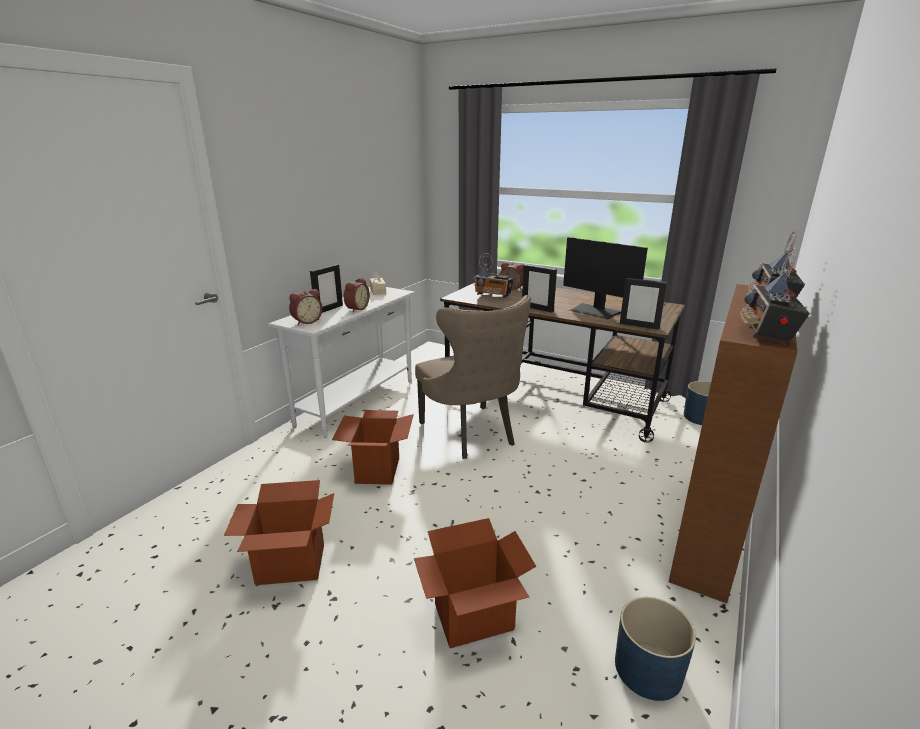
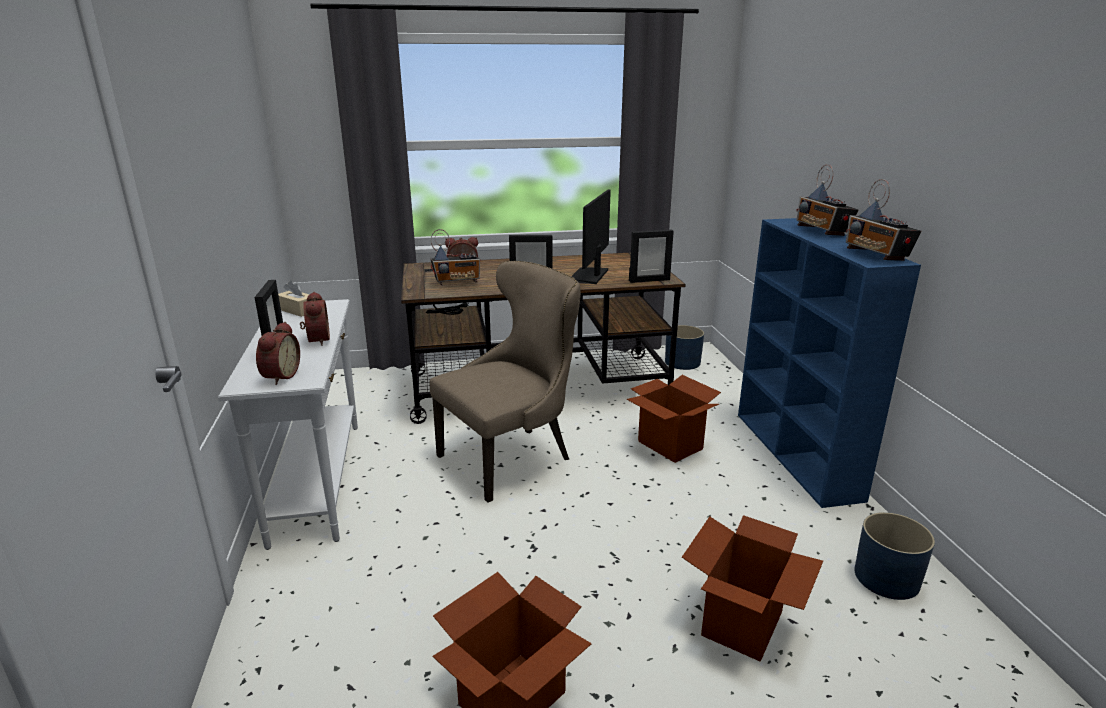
camera: 40 degrees left, 0 degrees up
(377, 470) = (462, 544): cardboard box -> cardboard box (669, 445)
(471, 433) = (511, 458): beige chair -> beige chair turned 60 degrees counterclockwise
(595, 311) = (589, 276): monitor -> monitor turned 105 degrees clockwise
(708, 531) = (797, 455): brown bookcase -> blue bookcase

